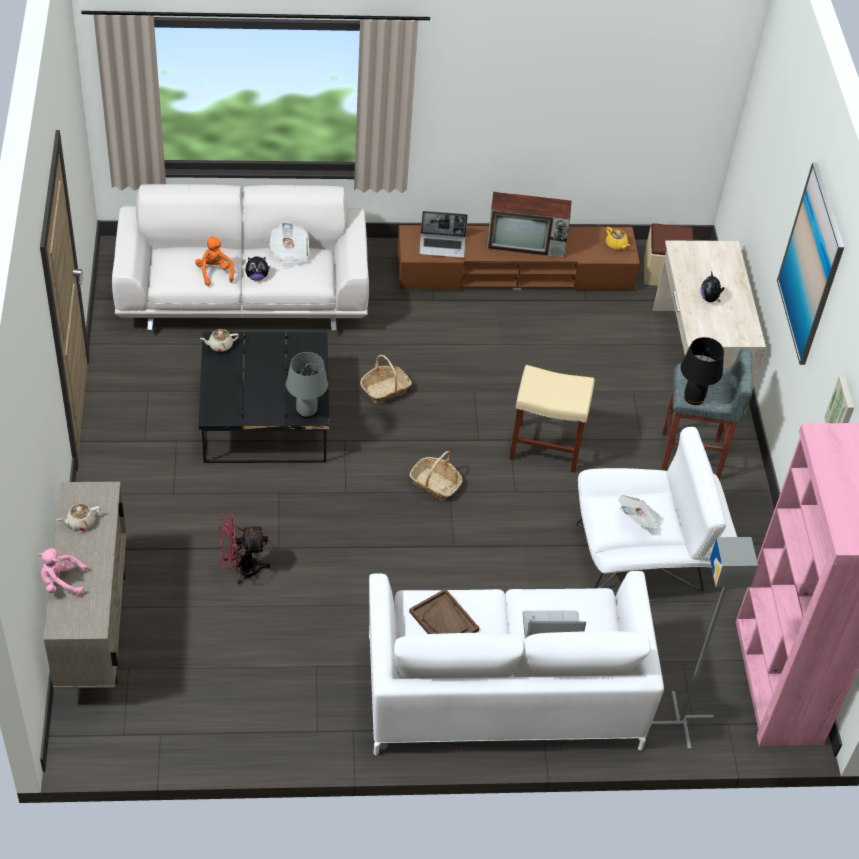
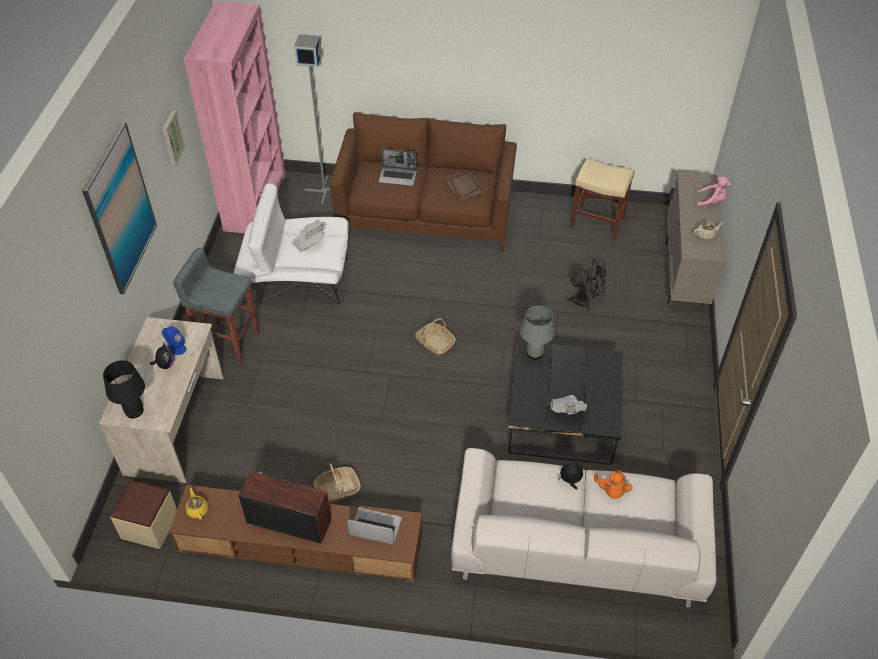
camera: 165 degrees left, 0 degrees up
(220, 345) = (605, 421): beige teapot -> none
(241, 569) = (586, 301): red fan -> black fan
(289, 254) = (537, 500): newspaper -> newspaper (567, 410)
(385, 389) = (457, 427): basket -> basket (337, 490)
(503, 691) = (425, 215): white sofa -> brown sofa
(547, 447) = (338, 362): beige stool -> beige stool (596, 221)
(693, 398) = (233, 281): black table lamp -> black table lamp (135, 411)
(710, 316) = (176, 348): none -> blue speaker

